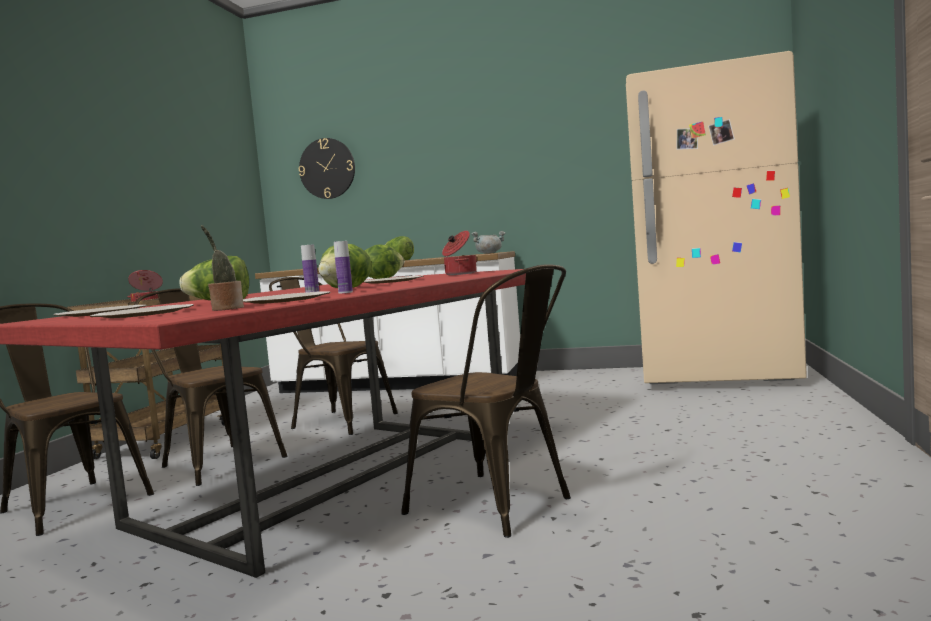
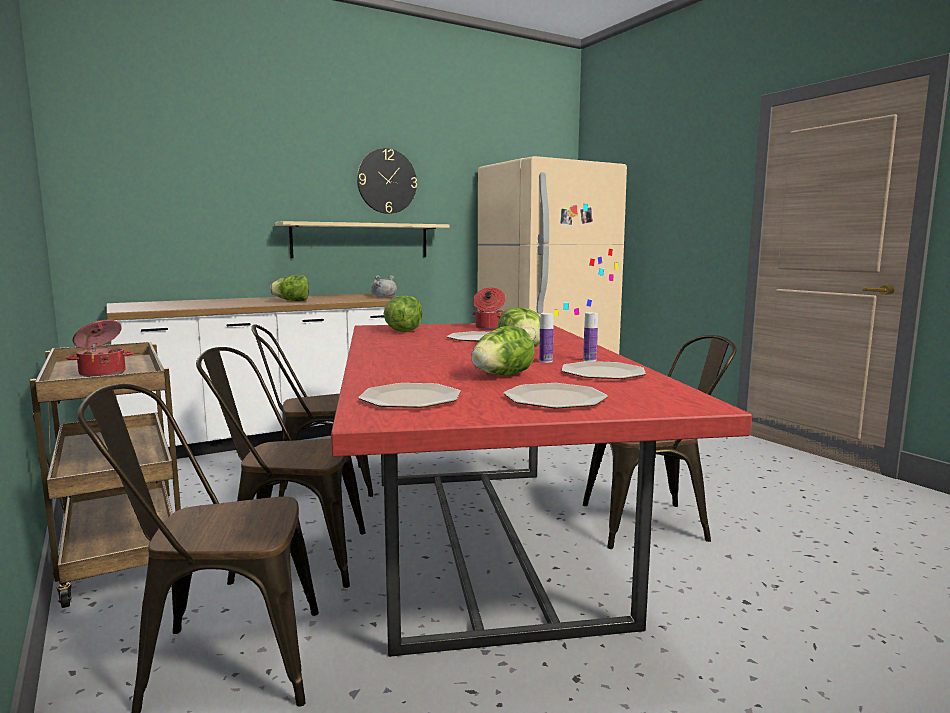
camera: 45 degrees left, 5 degrees up
(226, 309) = (637, 388): potted plant -> none
(327, 168) = (156, 178): wall clock -> wall clock (386, 181)
(497, 199) = (361, 240): none -> shelf

